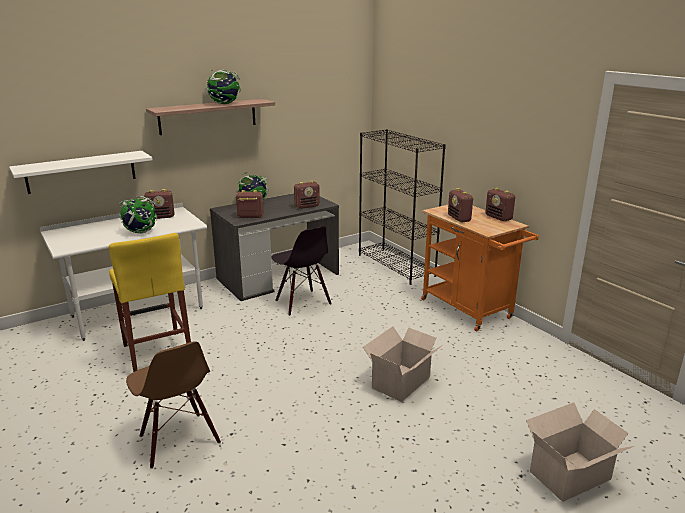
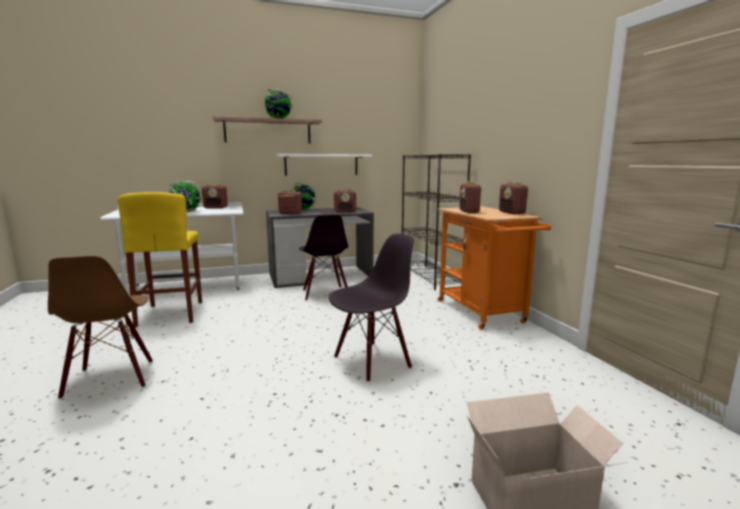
camera: 15 degrees right, 10 degrees down
(81, 172) = (156, 164): white shelf -> white shelf (321, 164)
(402, 382) = (371, 361): cardboard box -> black chair

